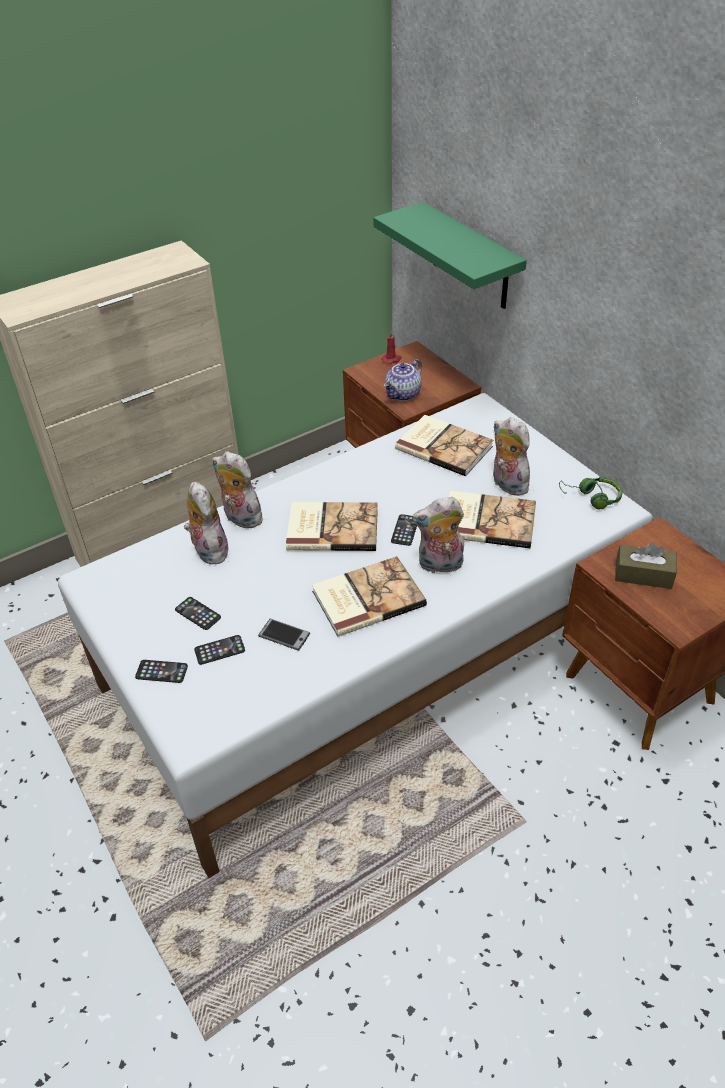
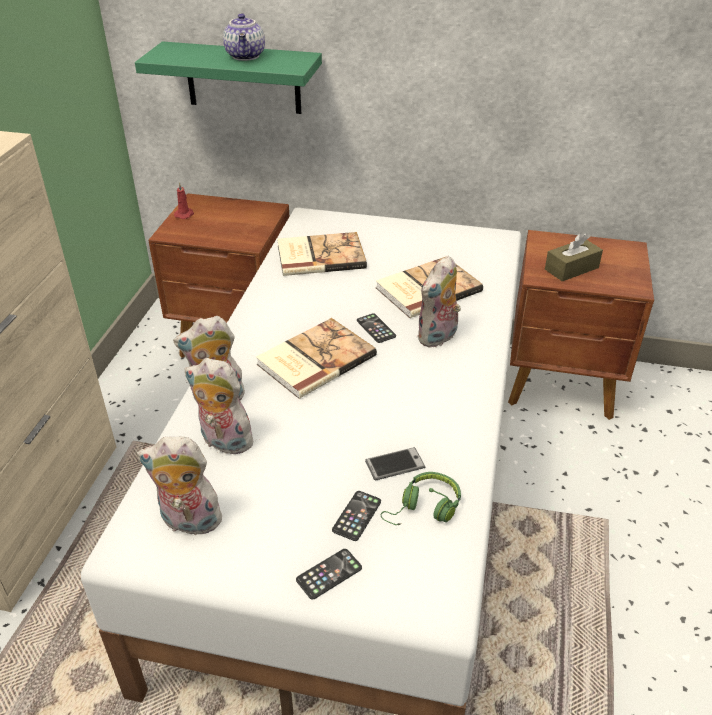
camera: 45 degrees left, 5 degrees down
(198, 613) = (291, 500): phone -> none
(366, 597) = (418, 393): book -> none
(403, 395) = (232, 235): teapot -> teapot (246, 56)
(506, 484) = (404, 259): plush toy -> plush toy (188, 522)
(592, 497) = (472, 239): green headphones -> green headphones (424, 508)

